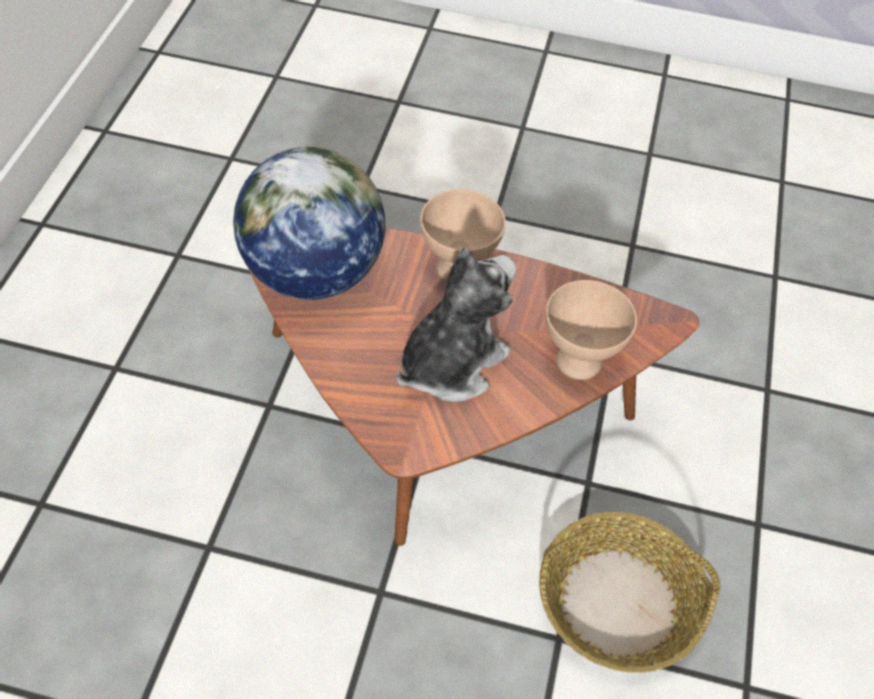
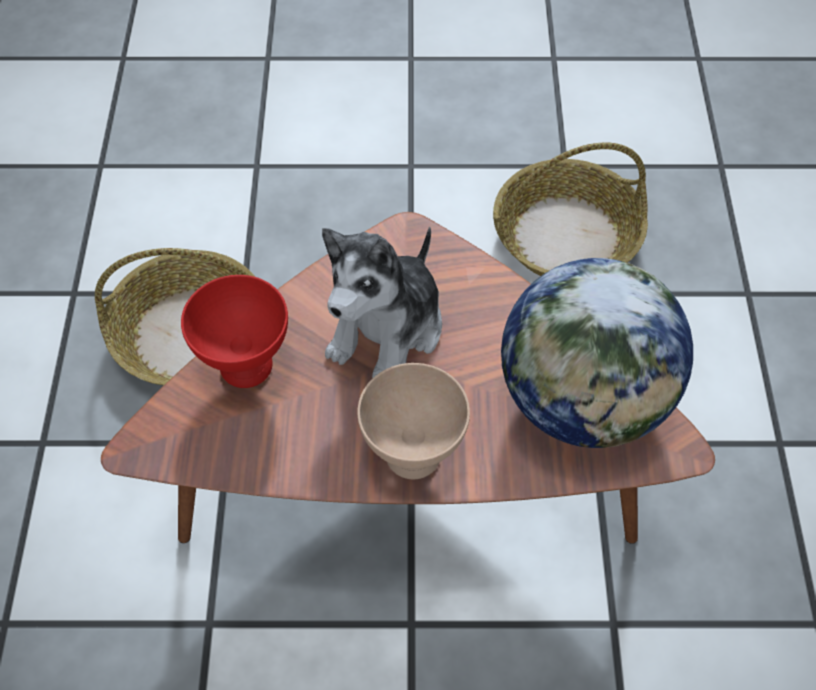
camera: 170 degrees right, 5 degrees up
(187, 619) = (565, 237): none -> basket
(580, 362) = (244, 365): beige bowl -> red bowl

